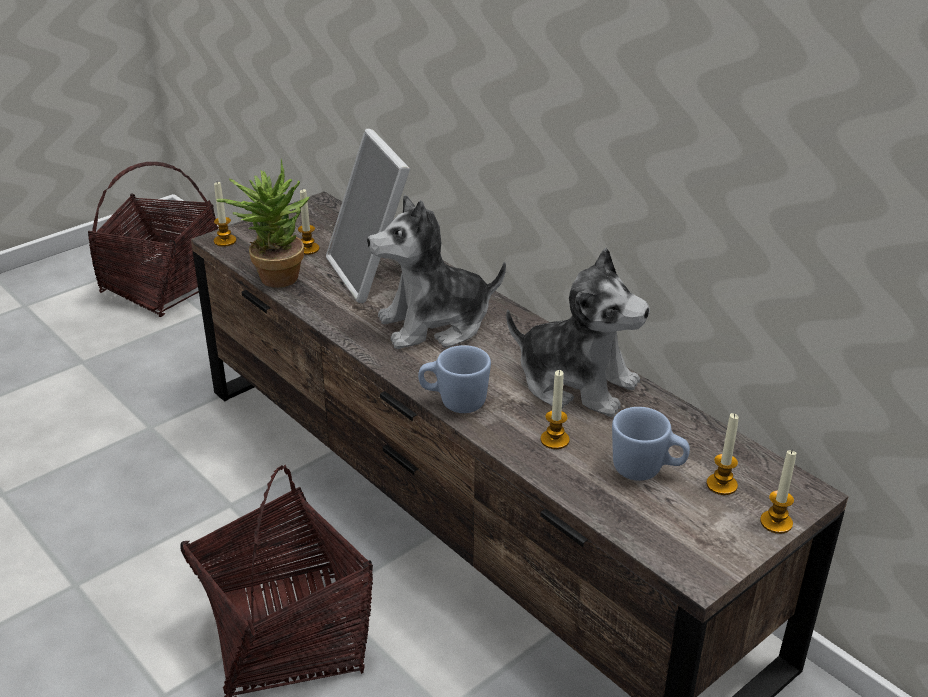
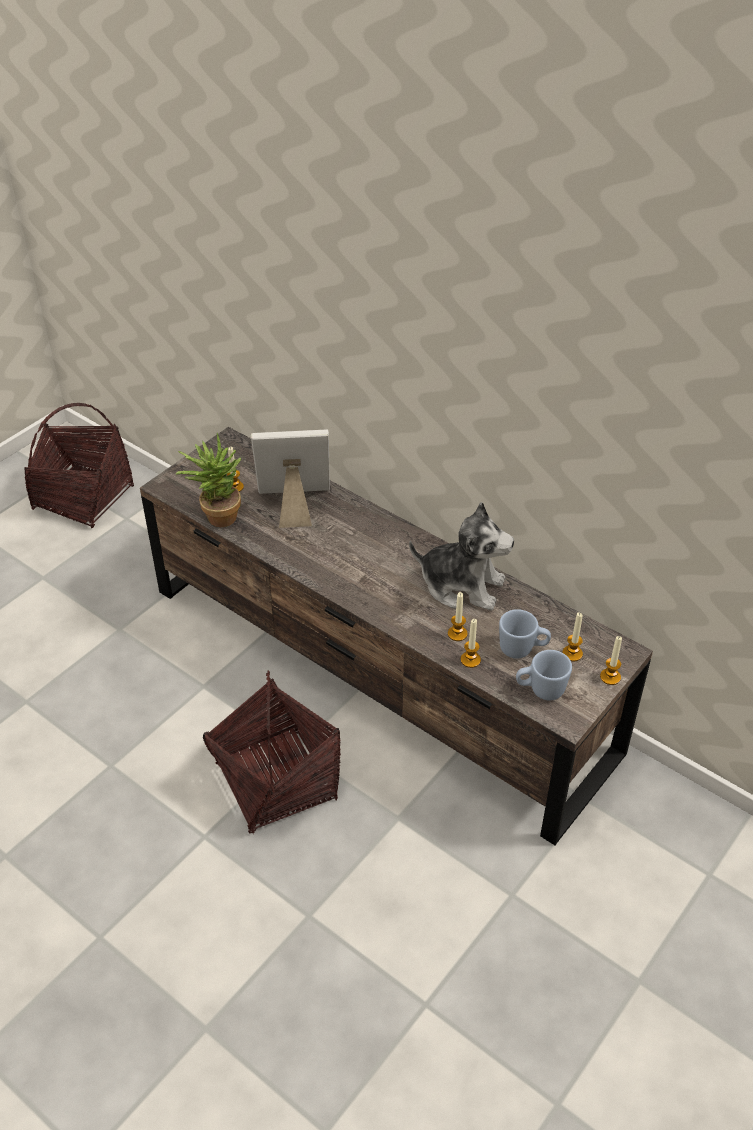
camera: 10 degrees left, 10 degrees up
(225, 241) = (167, 487): candle -> candle (470, 660)
(375, 274) = (293, 505): picture frame -> picture frame turned 120 degrees clockwise
(435, 325) = (350, 547): plush toy -> none
(454, 402) = (382, 612): blue mug -> blue mug (540, 690)

